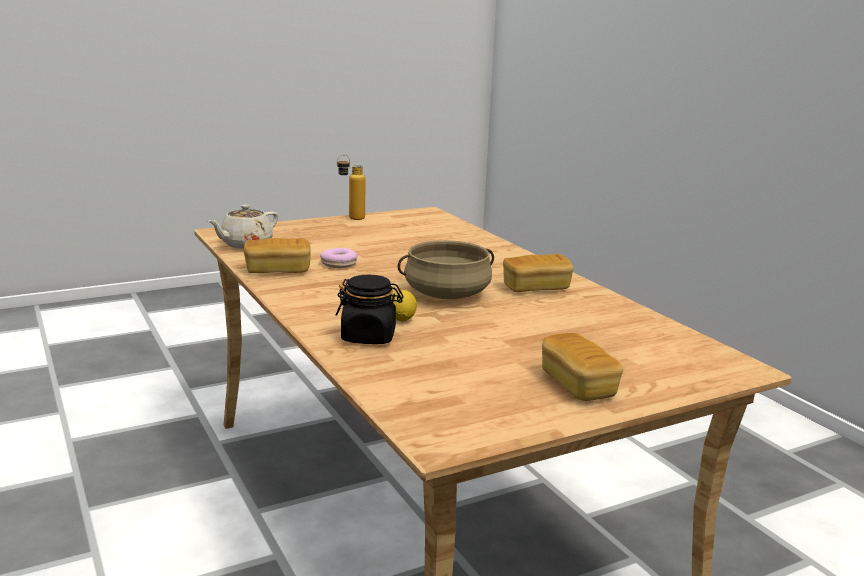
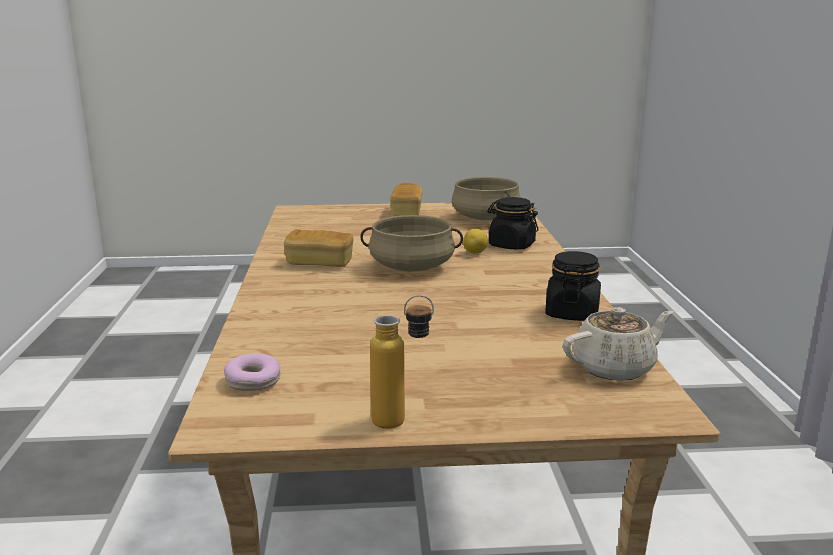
camera: 155 degrees left, 0 degrees up
(278, 270) = (572, 313): bread -> black jar
(339, 264) = (493, 314): donut -> donut (253, 381)
(446, 391) = (486, 218): none -> beige cooking pot

